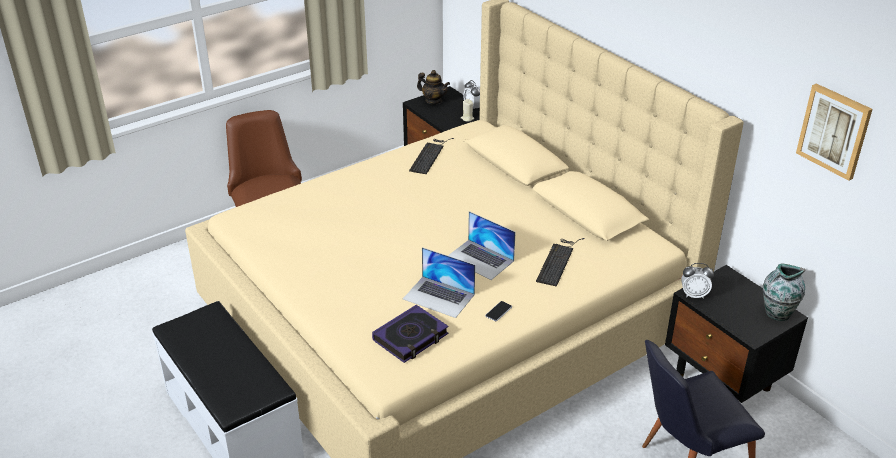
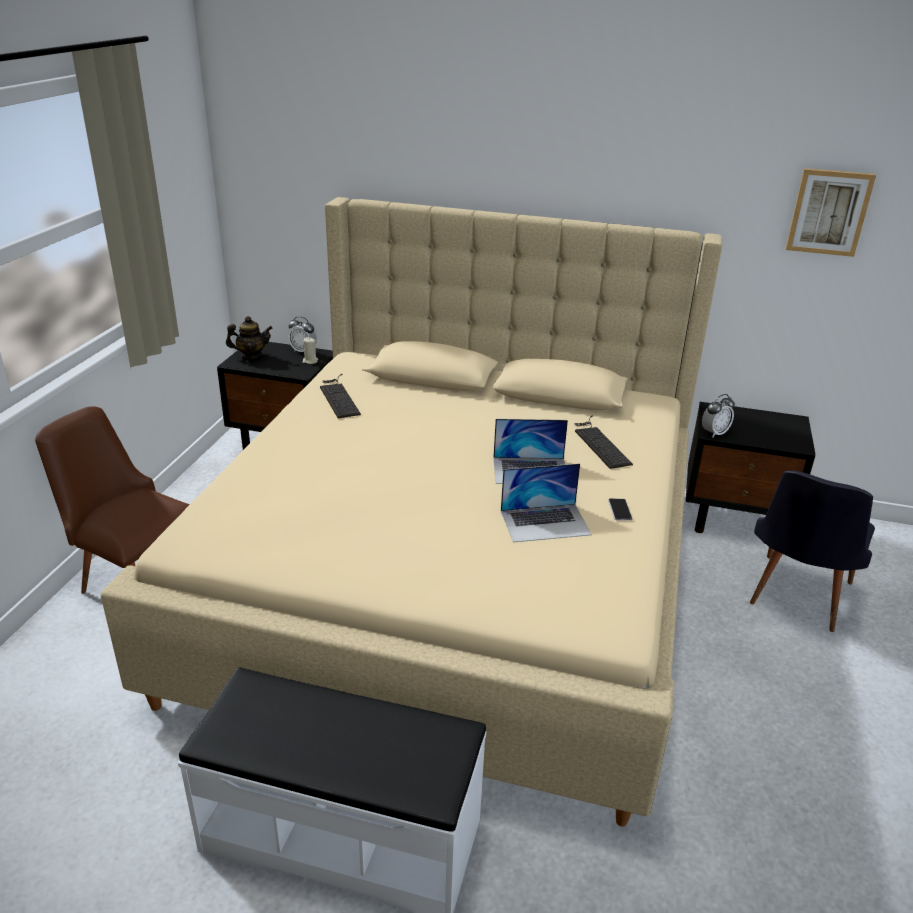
camera: 40 degrees left, 5 degrees down
(411, 338) = (579, 576): book -> none
(777, 313) = (786, 422): vase -> none

